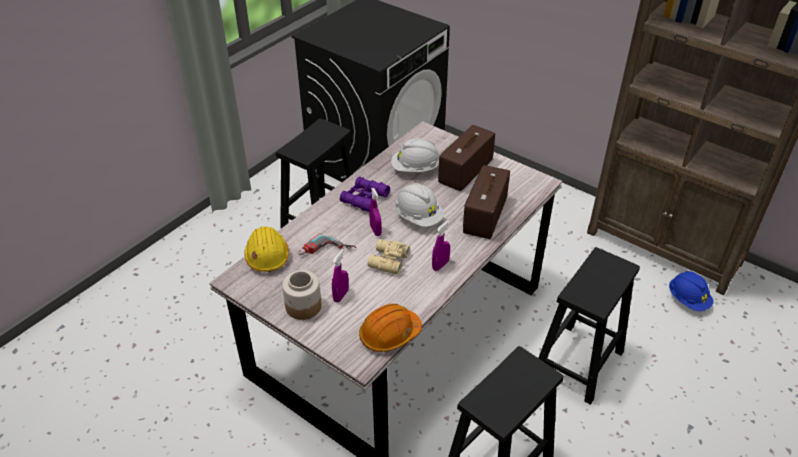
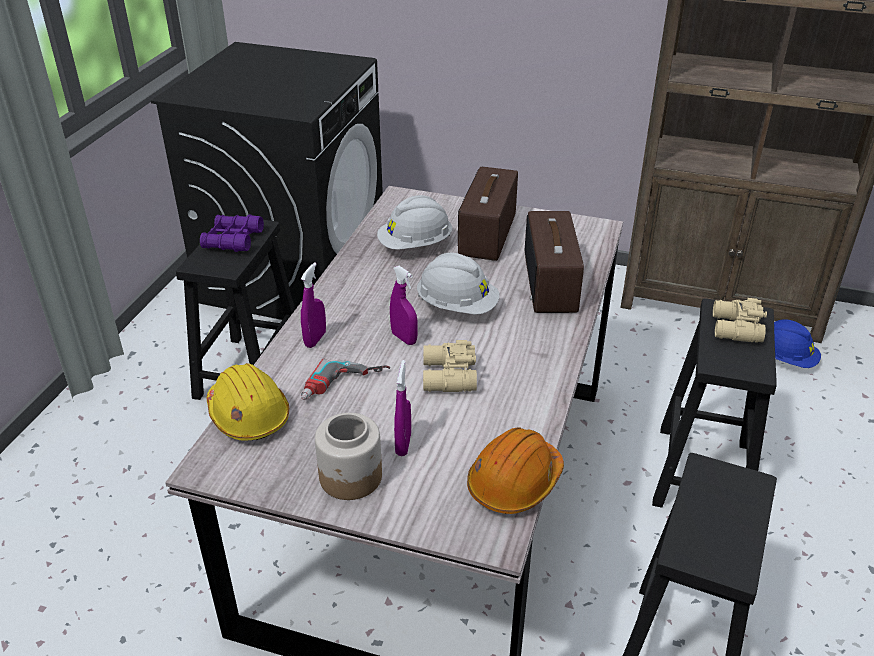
camera: 20 degrees left, 5 degrees down
(364, 199) = (362, 299): purple binoculars -> purple binoculars (233, 240)
(440, 265) = (529, 363): purple spray bottle -> purple spray bottle (315, 339)
(602, 273) = (734, 329): none -> beige binoculars

